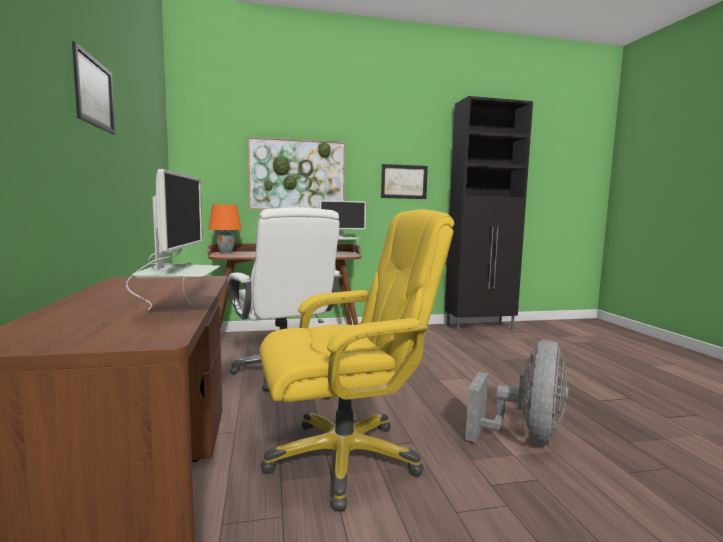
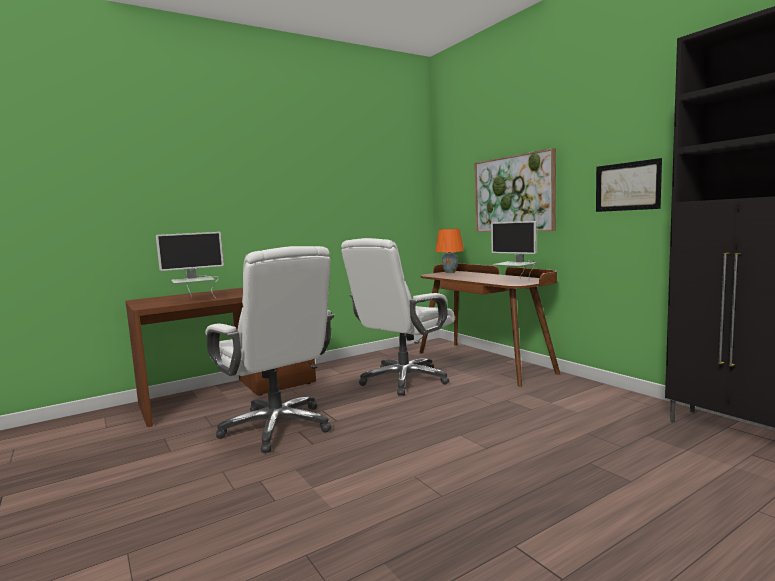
camera: 70 degrees right, 0 degrees up
(94, 93) = (280, 177): picture -> none
(345, 458) = (278, 427): yellow office chair -> white office chair
(525, 436) = (353, 491): grey fan -> none

